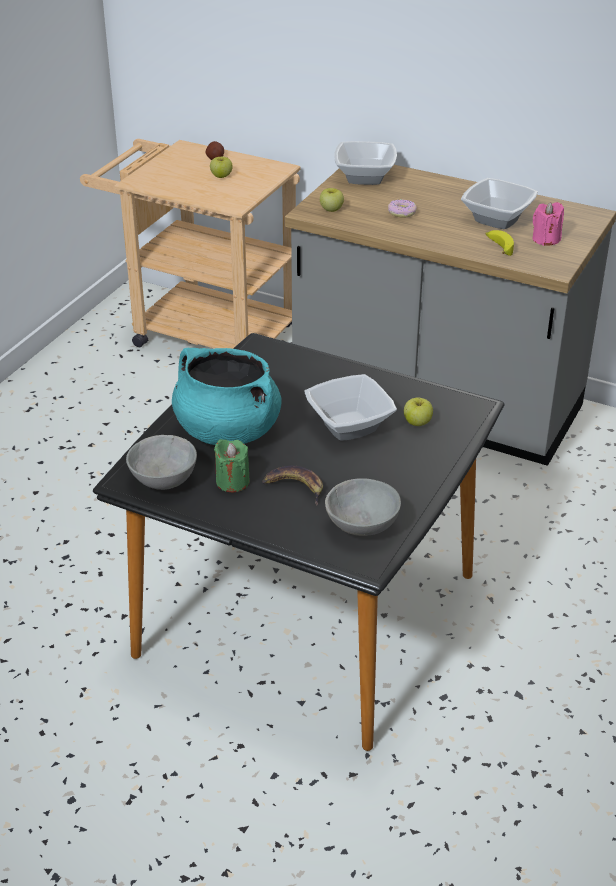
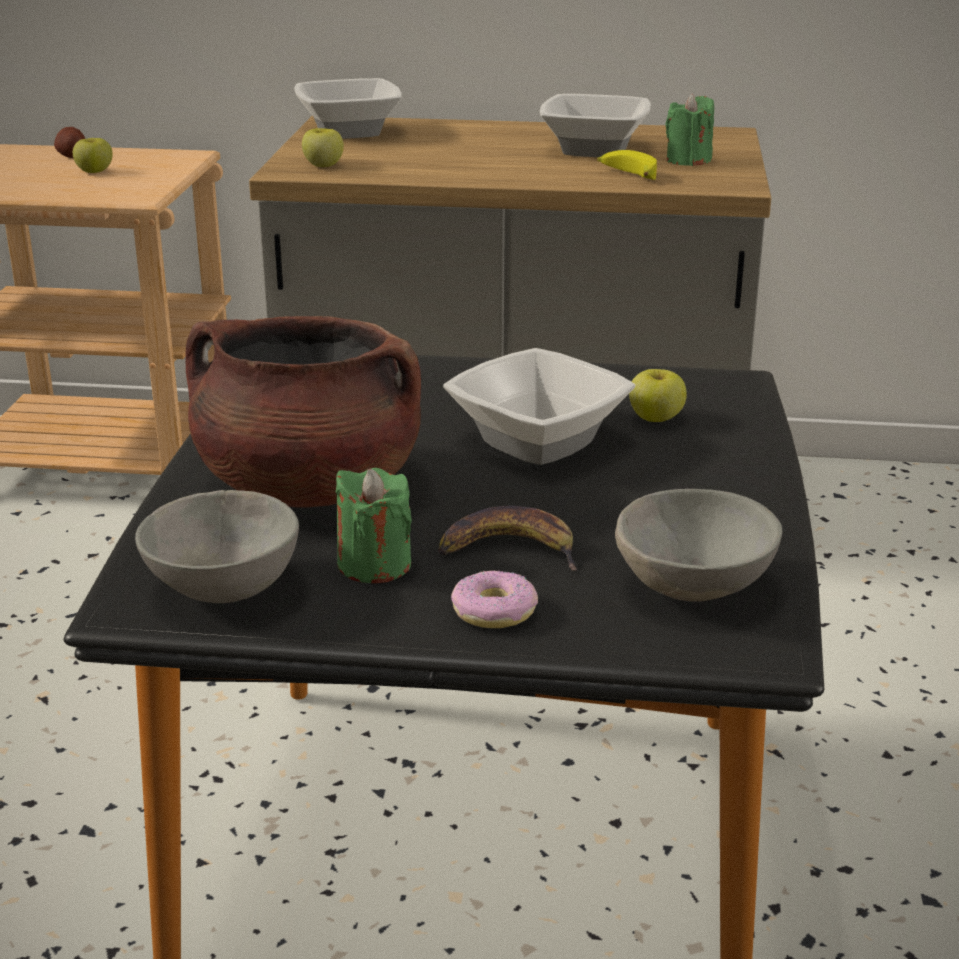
camera: 20 degrees left, 10 degrees down
(227, 431) = (308, 487): turquoise cooking pot -> brown cooking pot
(402, 212) = (441, 157): donut -> donut (494, 611)
(546, 239) = (688, 160): pink candle -> green candle

